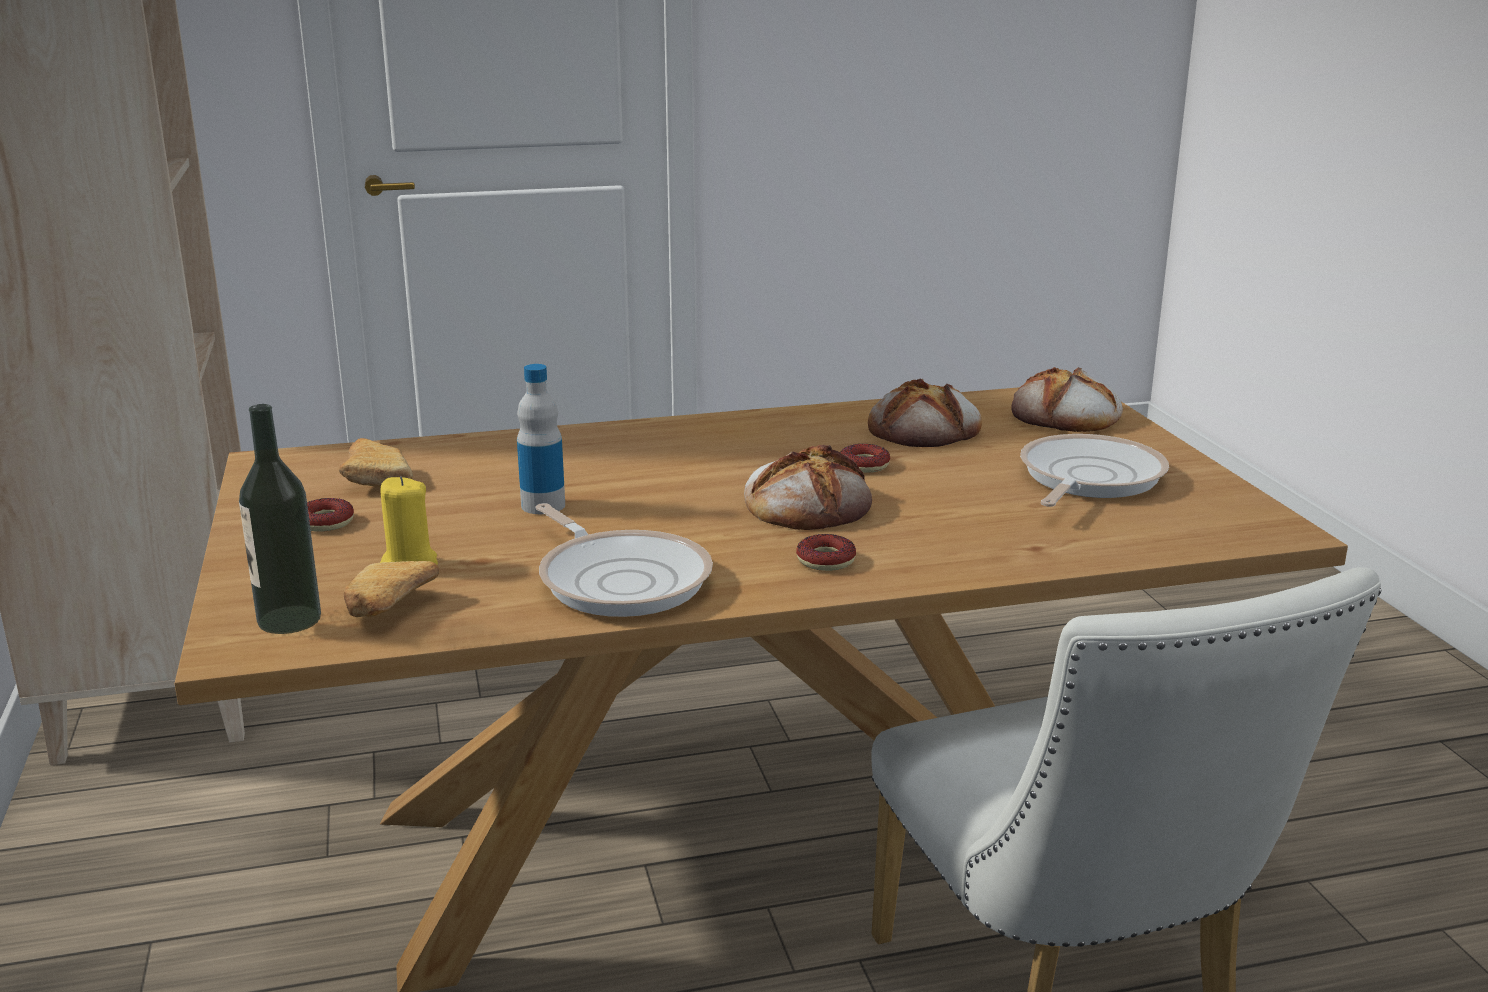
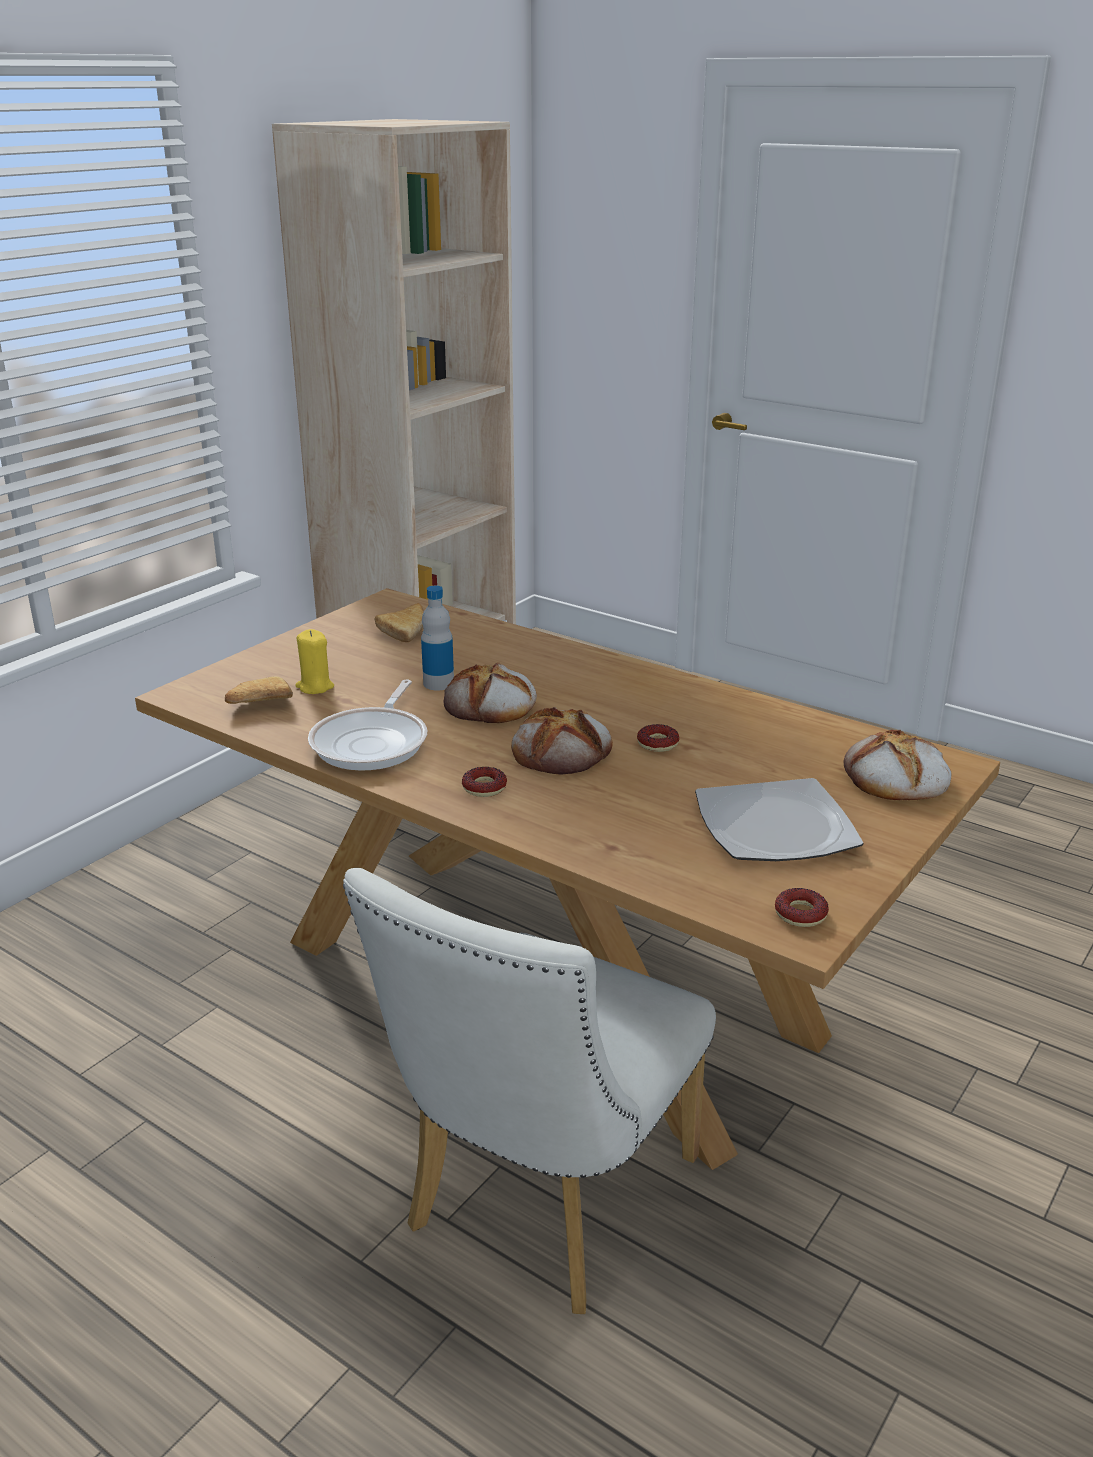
camera: 50 degrees right, 5 degrees up
(289, 620) = (220, 690): bottle -> none
(326, 522) = (336, 646): donut -> donut (800, 914)
(925, 429) = (763, 739): bread -> bread (491, 705)
(1087, 479) = (773, 826): frying pan -> plate

